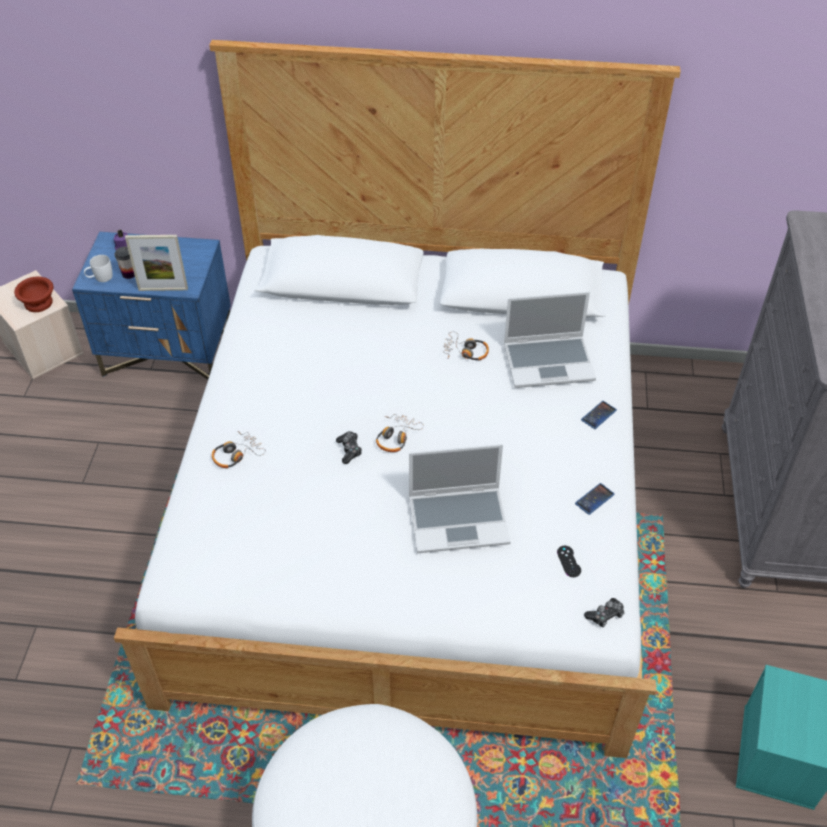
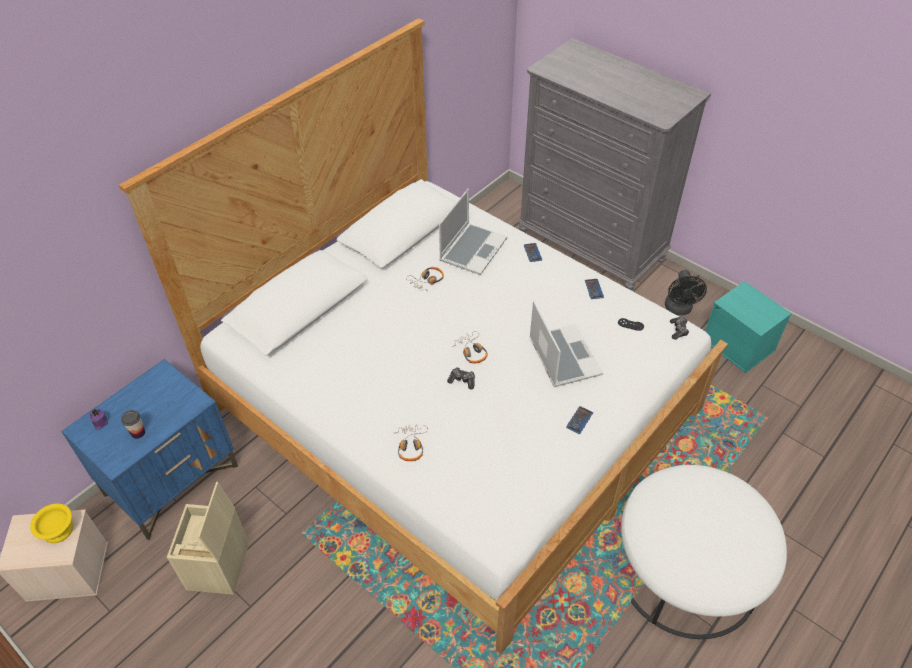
camera: 55 degrees left, 0 degrees up
(38, 302) = (57, 530): brown bowl -> yellow bowl
(100, 278) = (120, 454): white mug -> none
(106, 438) = (219, 567): none -> beige storage box
(163, 289) = (181, 418): picture frame -> none
(378, 579) = (579, 420): none -> phone
(459, 519) = (563, 356): laptop -> laptop turned 45 degrees counterclockwise
(772, 655) = (679, 309): none -> black fan

